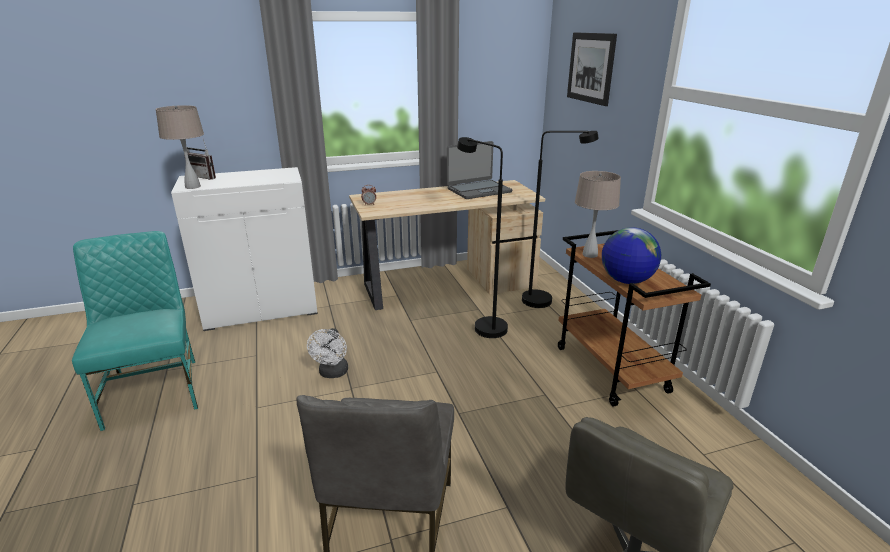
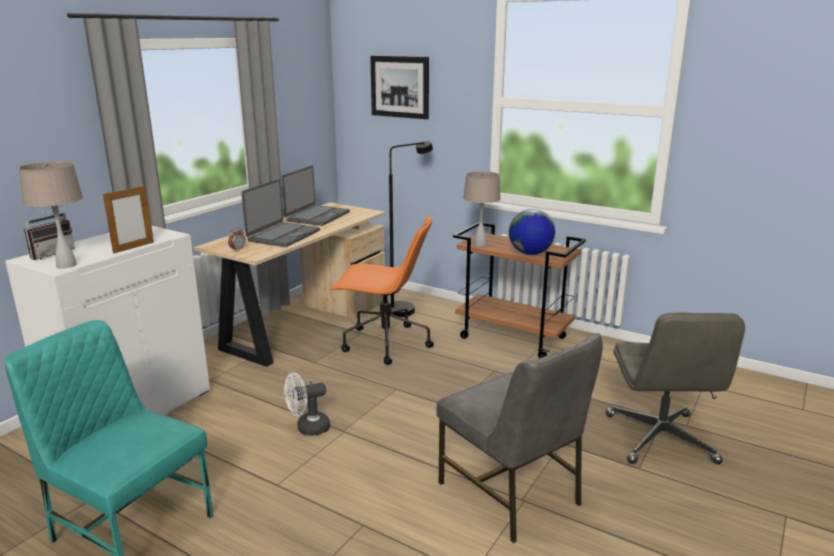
camera: 40 degrees left, 5 degrees down
(206, 177) = (51, 253): radio -> radio turned 45 degrees counterclockwise
(250, 184) = (133, 247): none -> picture frame
(332, 373) = (308, 428): white fan -> white fan turned 105 degrees clockwise
(421, 201) = (283, 236): none -> laptop
(483, 326) = (384, 343): black floor lamp -> orange office chair

